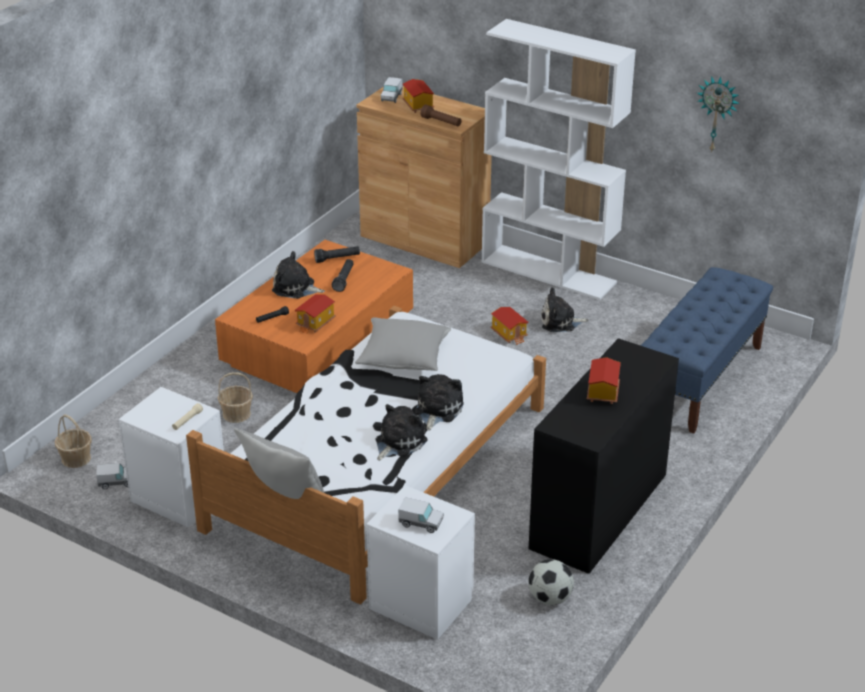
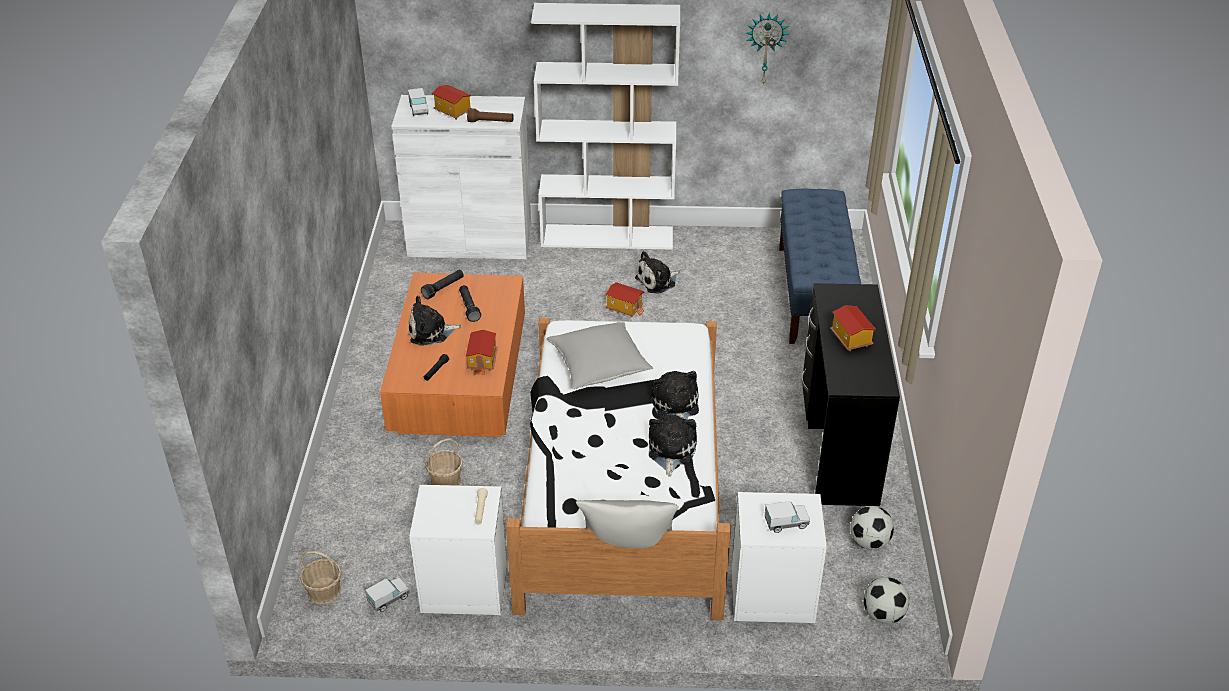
camera: 30 degrees left, 5 degrees up
(424, 239) = (470, 241): brown cabinet -> white cabinet
(505, 659) = (883, 614): none -> football

